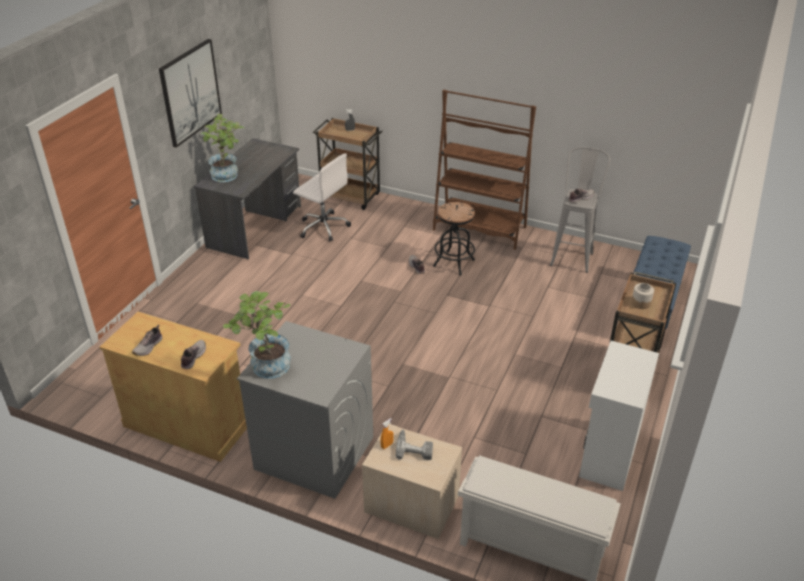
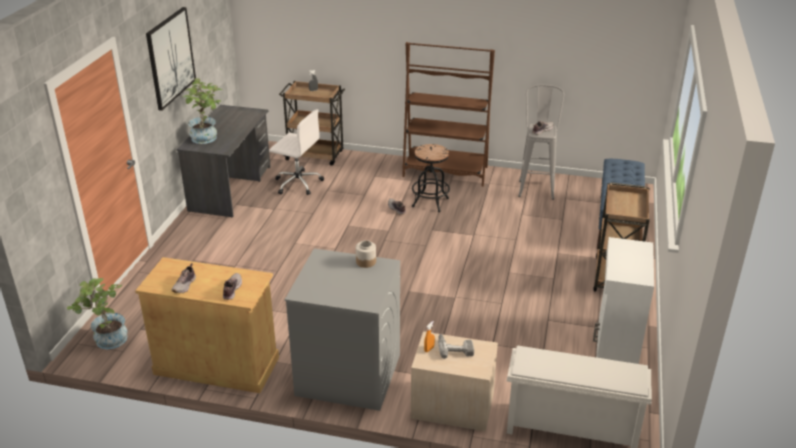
camera: 10 degrees left, 5 degrees down
(266, 368) = (309, 288): potted plant -> potted plant (107, 342)
(641, 303) = (623, 207): jar -> jar (366, 262)

